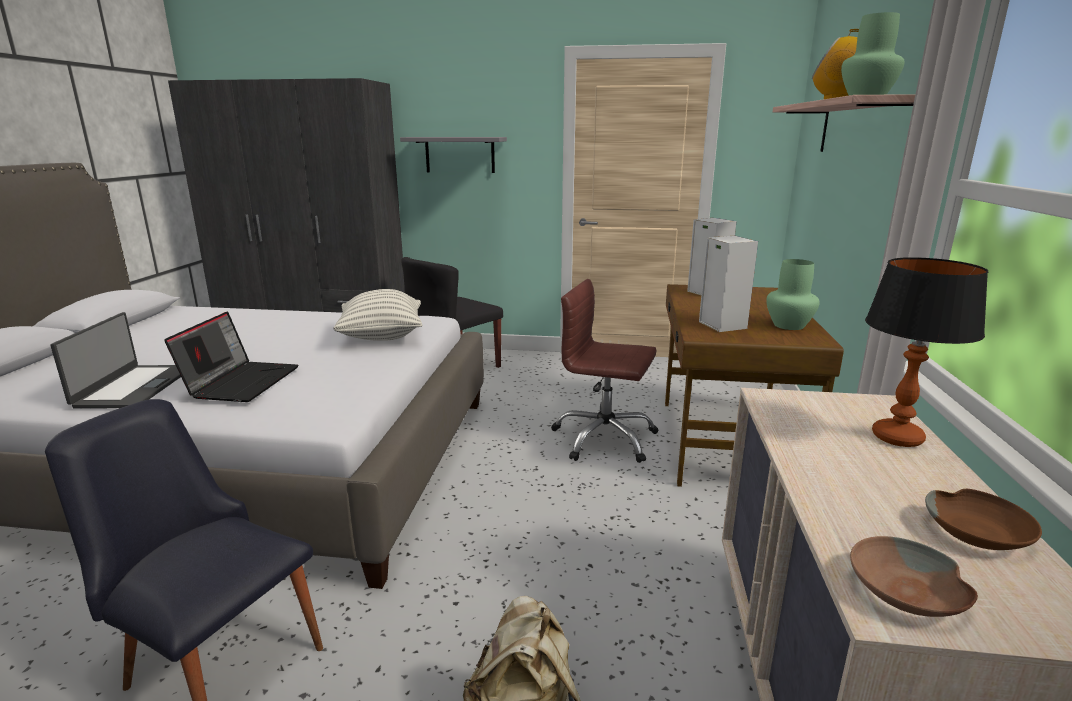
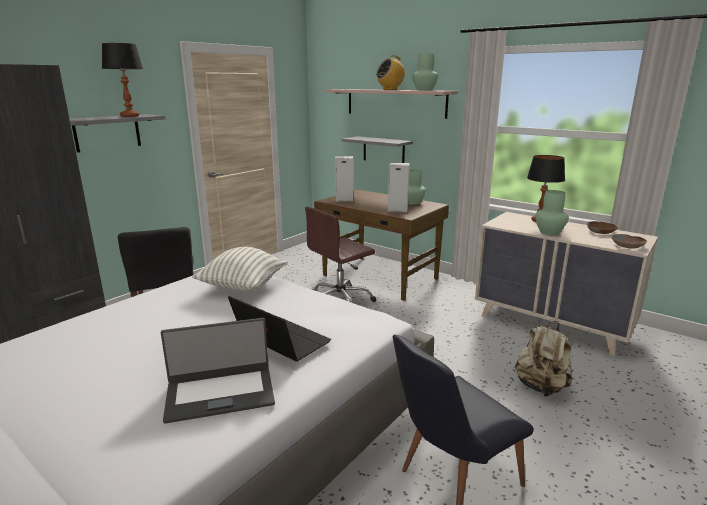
camera: 60 degrees left, 0 degrees up
(134, 387) = (220, 393): laptop -> laptop turned 135 degrees clockwise
(467, 136) = (129, 116): none -> table lamp
(820, 458) = (549, 232): none -> green vase
(836, 224) = (383, 150): none -> grey shelf

